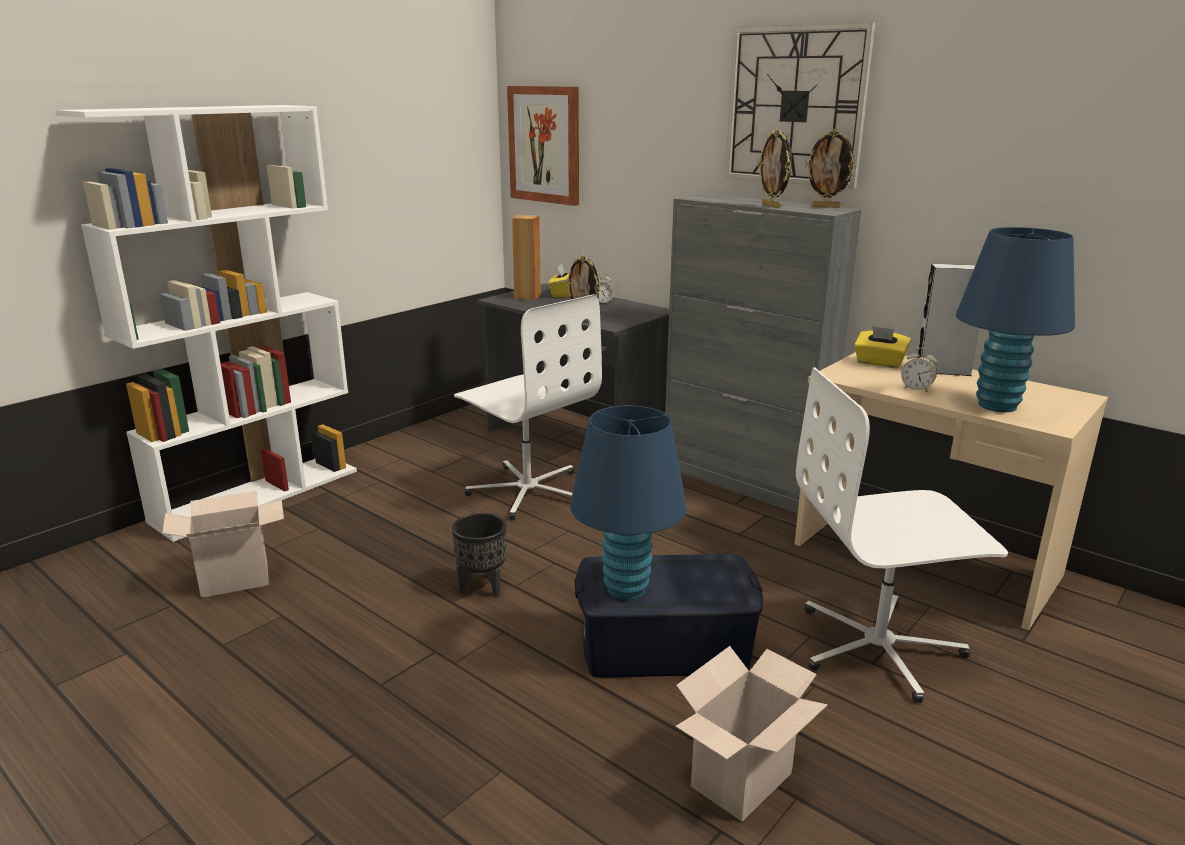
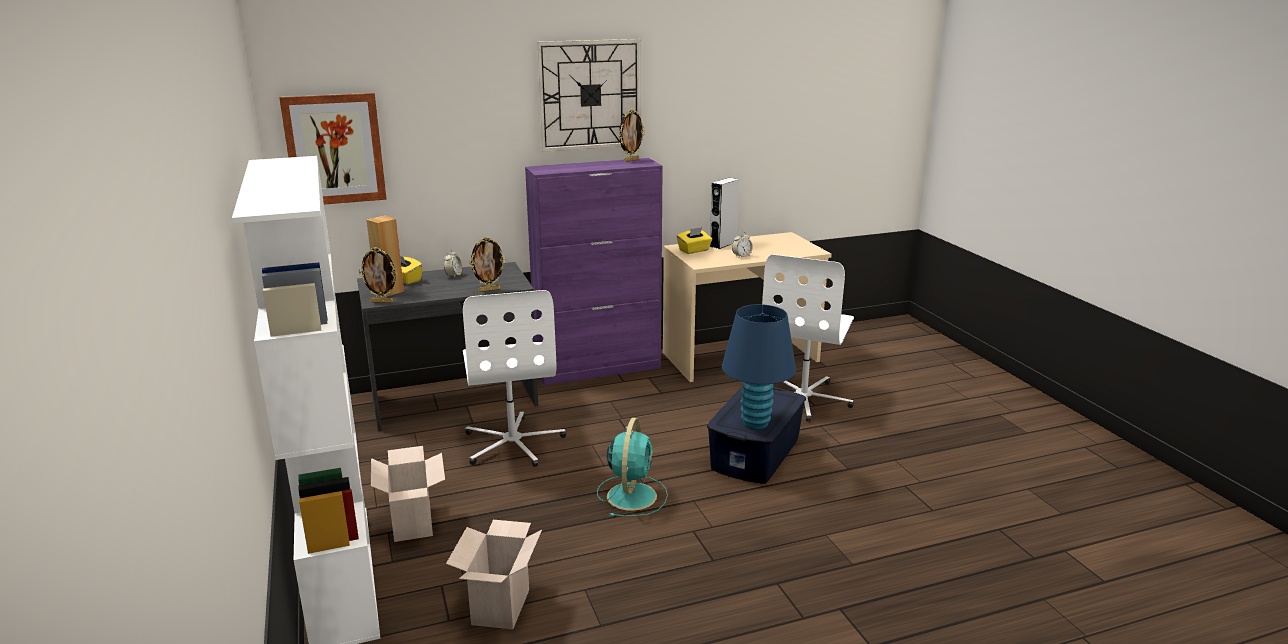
camera: 60 degrees left, 0 degrees up
(482, 587) = (632, 495): black planter -> turquoise fan
(528, 491) = (513, 443): white office chair -> white office chair turned 90 degrees clockwise
(742, 783) = (877, 469): cardboard box -> cardboard box (414, 524)
(743, 481) = (599, 369): grey cabinet -> purple cabinet
(772, 206) = (610, 167): picture frame -> picture frame (382, 301)
(997, 406) = (781, 251): blue table lamp -> none

